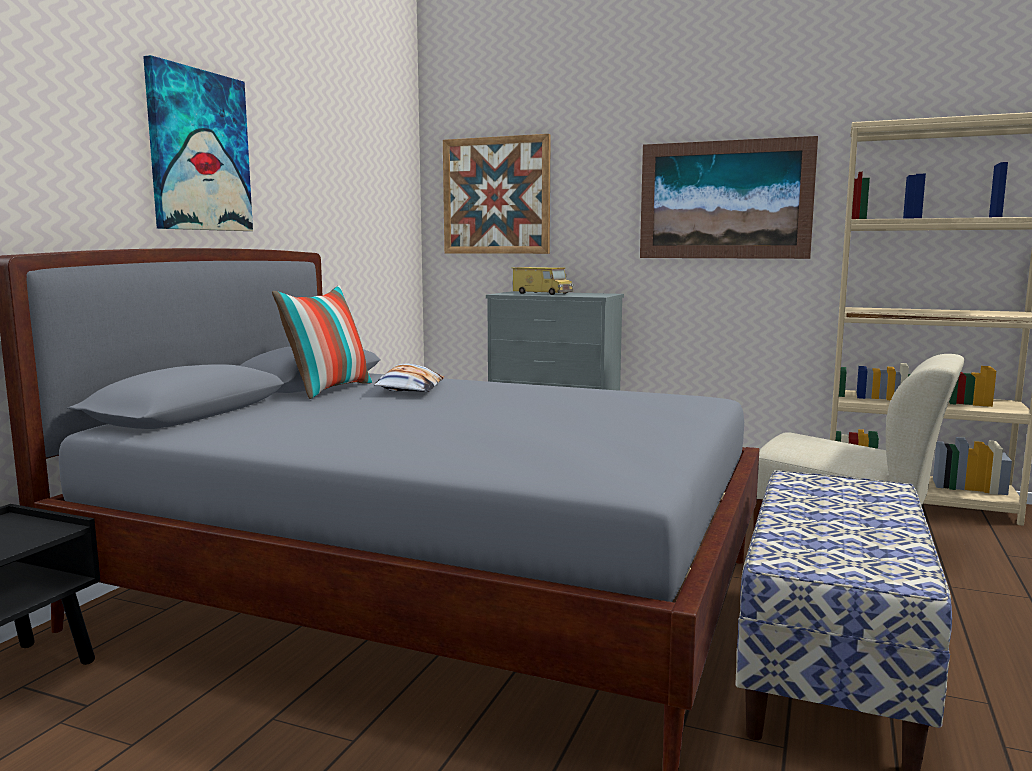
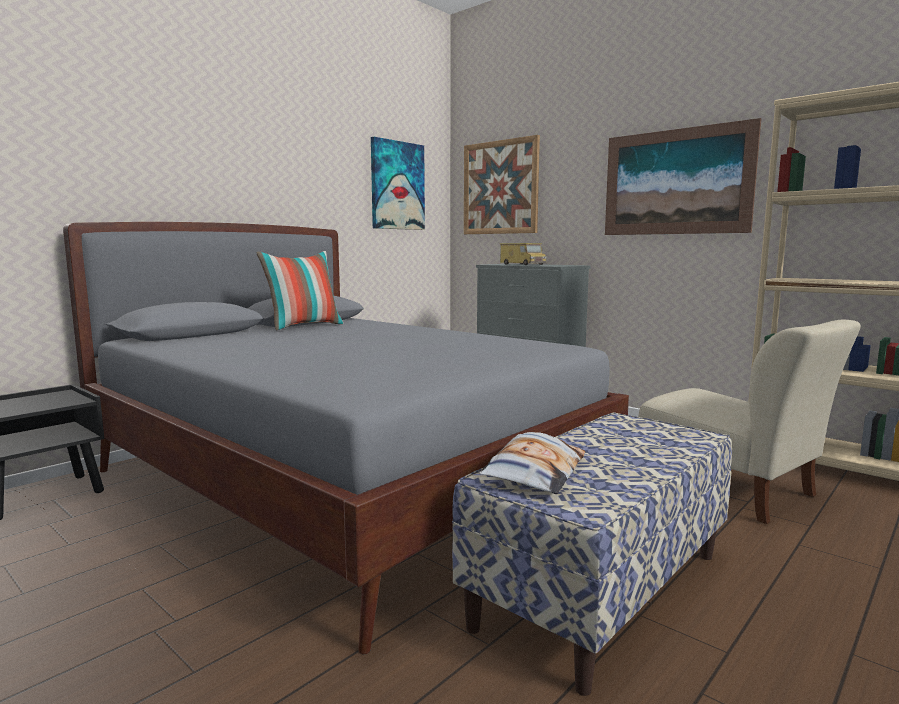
camera: 20 degrees right, 0 degrees up
(199, 151) = (236, 156): picture -> picture (397, 186)
(410, 389) = (359, 328): pillow -> pillow (534, 472)

